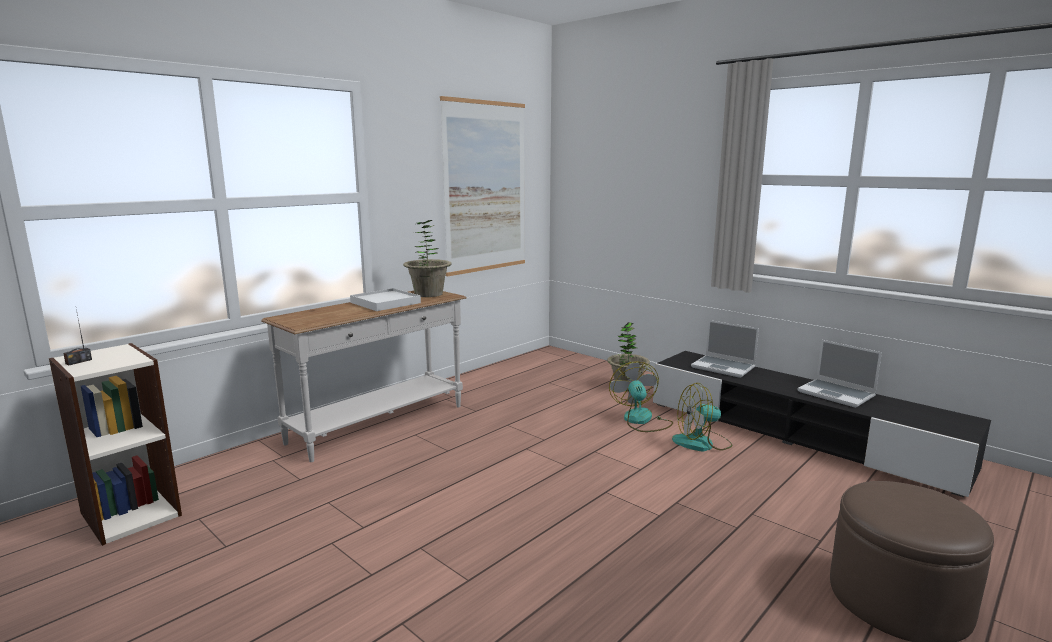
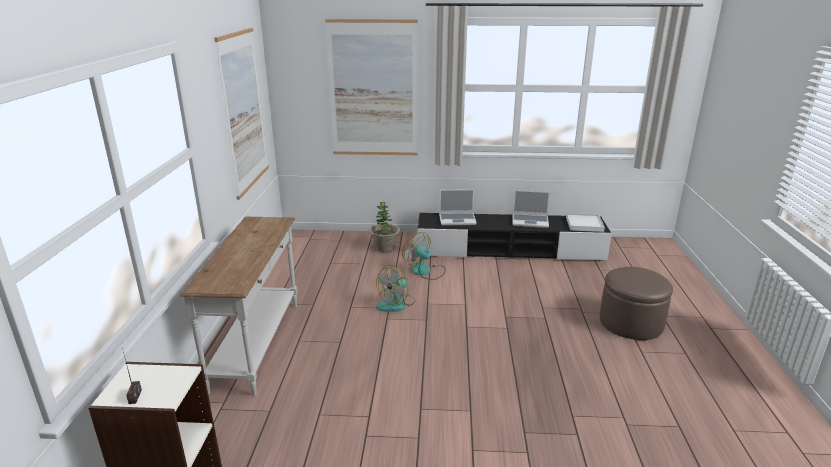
camera: 40 degrees left, 10 degrees up
(385, 303) = (249, 243): white tray -> white tray (584, 224)
(428, 294) = (263, 223): potted plant -> none
(652, 181) = (373, 89): none -> picture
(702, 443) = (474, 274): fan -> fan (396, 304)

